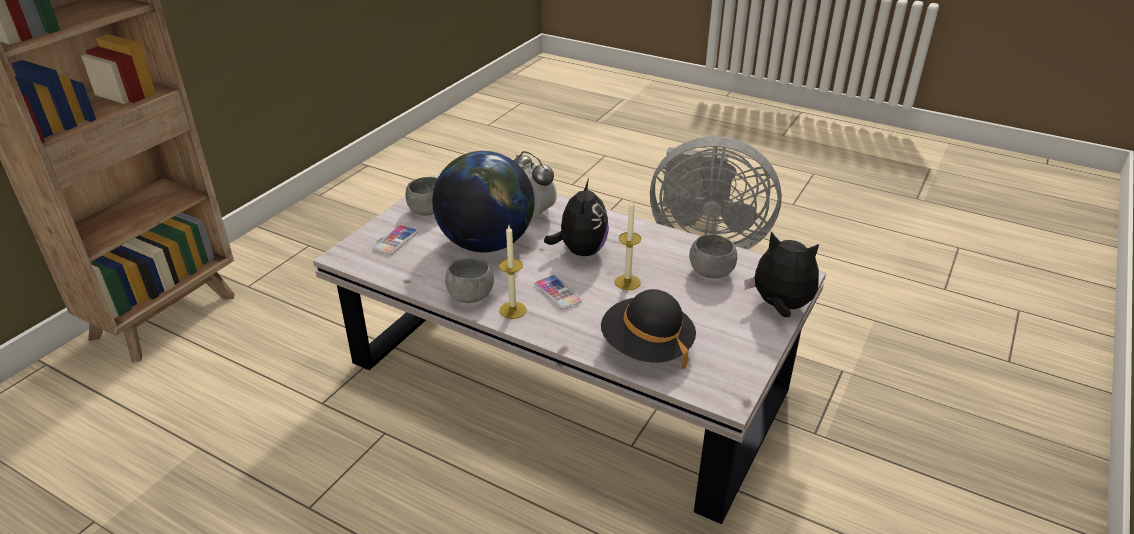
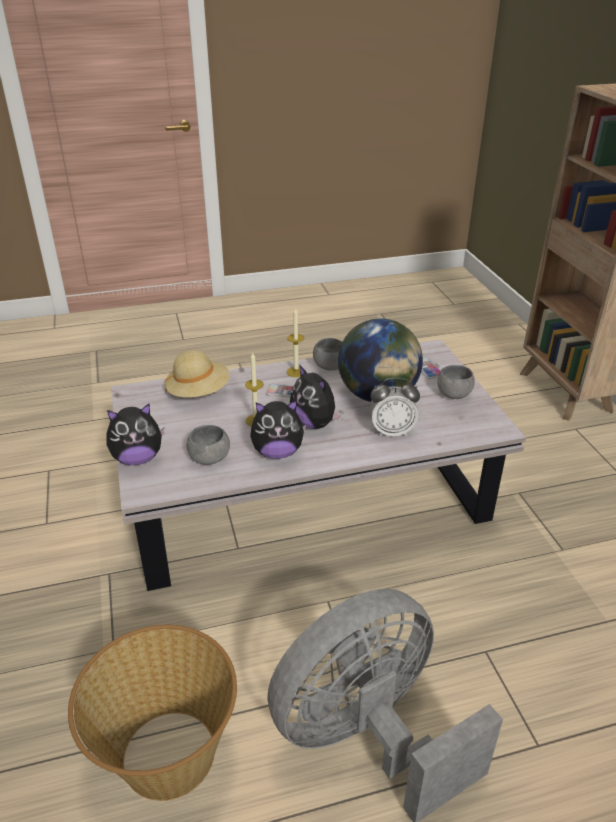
camera: 135 degrees right, 0 degrees up
(646, 246) = (277, 452): none -> plush toy
(646, 347) = (199, 392): black hat -> beige hat
(835, 296) = (167, 755): none -> basket

